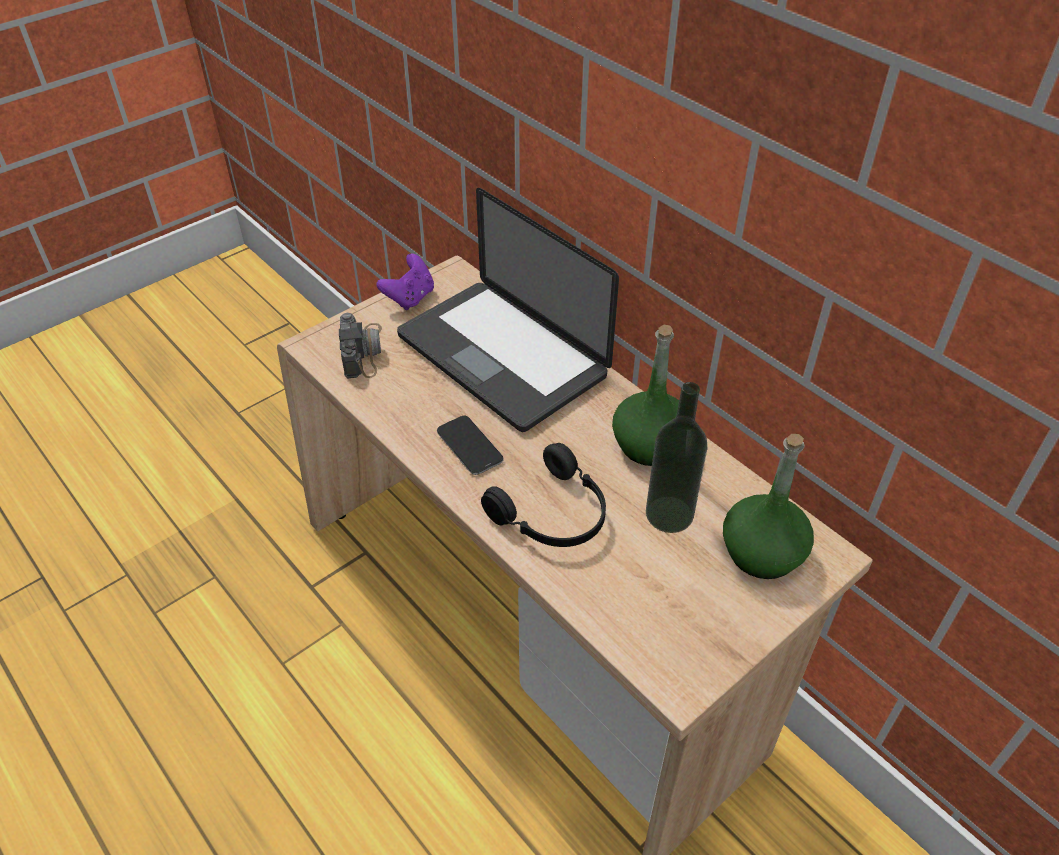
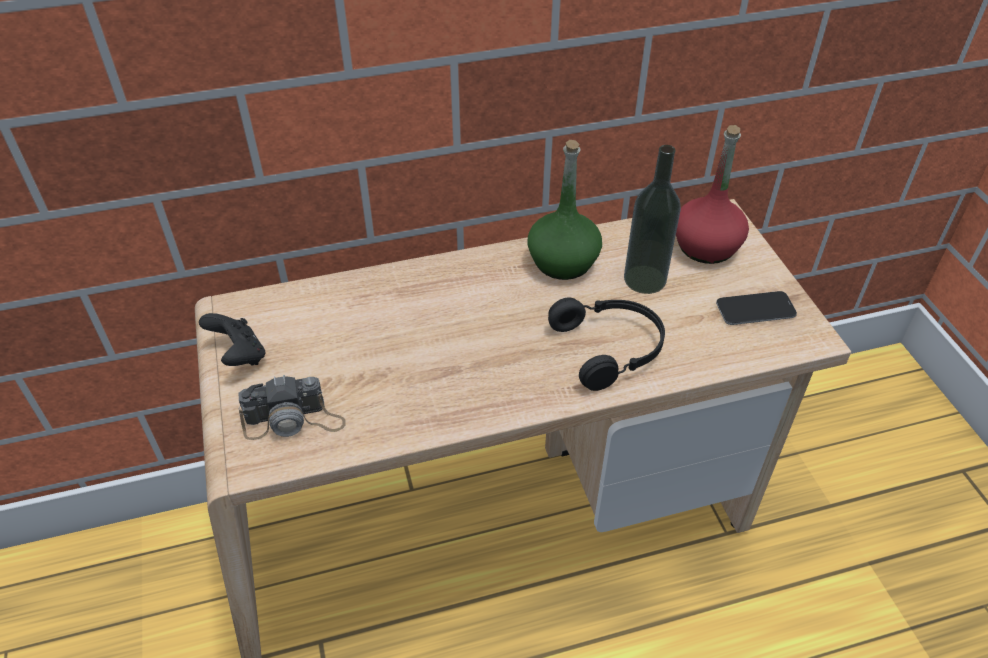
camera: 65 degrees left, 0 degrees up
(363, 350) = (294, 420): camera -> camera turned 150 degrees clockwise
(410, 298) = (239, 356): purple game controller -> black game controller
(469, 446) = (494, 377): phone -> phone (755, 309)
(501, 356) = (386, 315): laptop -> none
(762, 553) = (706, 247): green bottle -> red bottle

